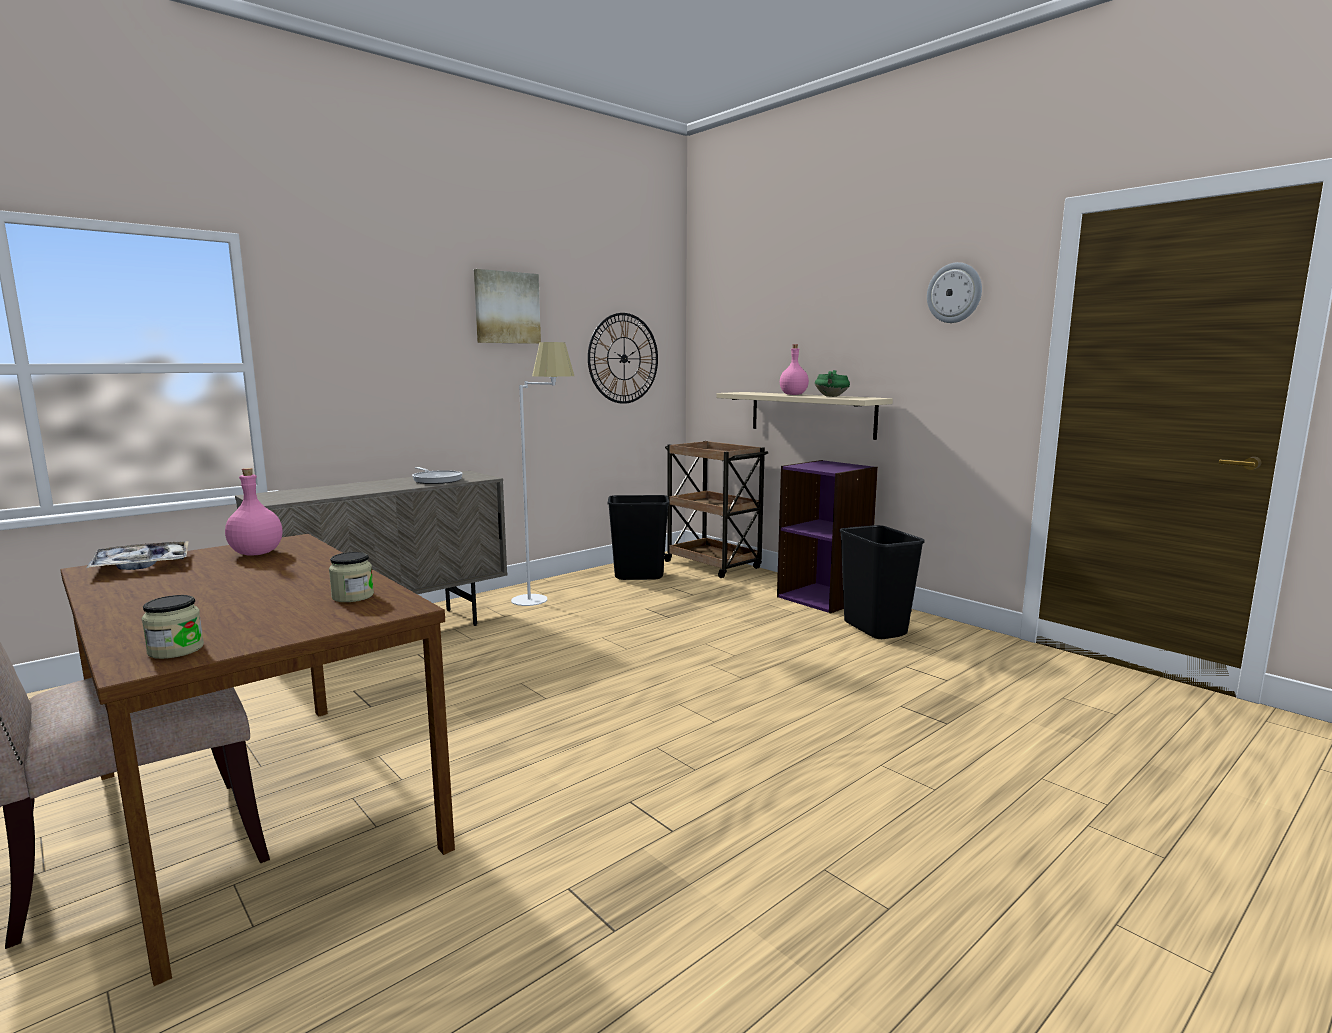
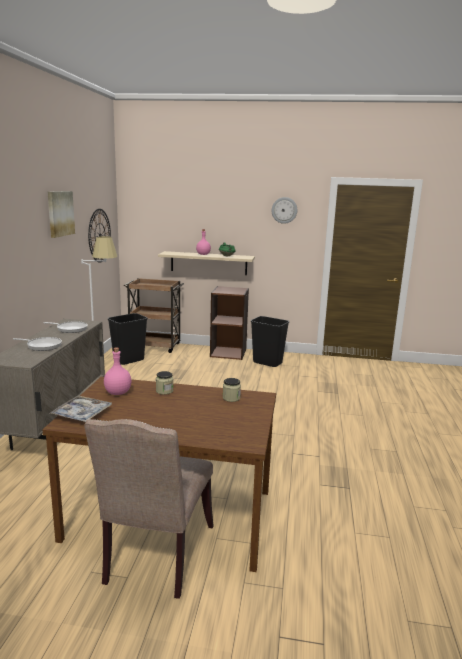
camera: 40 degrees left, 5 degrees up
(176, 650) = (243, 435): jar -> jar (164, 391)
(345, 490) = (42, 346): none -> frying pan
(823, 598) = (228, 353): purple bookcase -> brown bookcase

